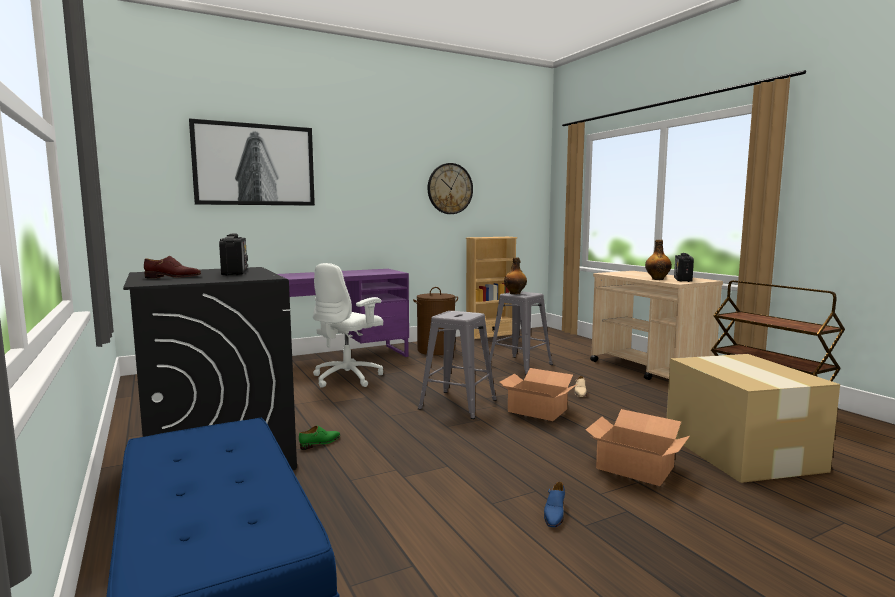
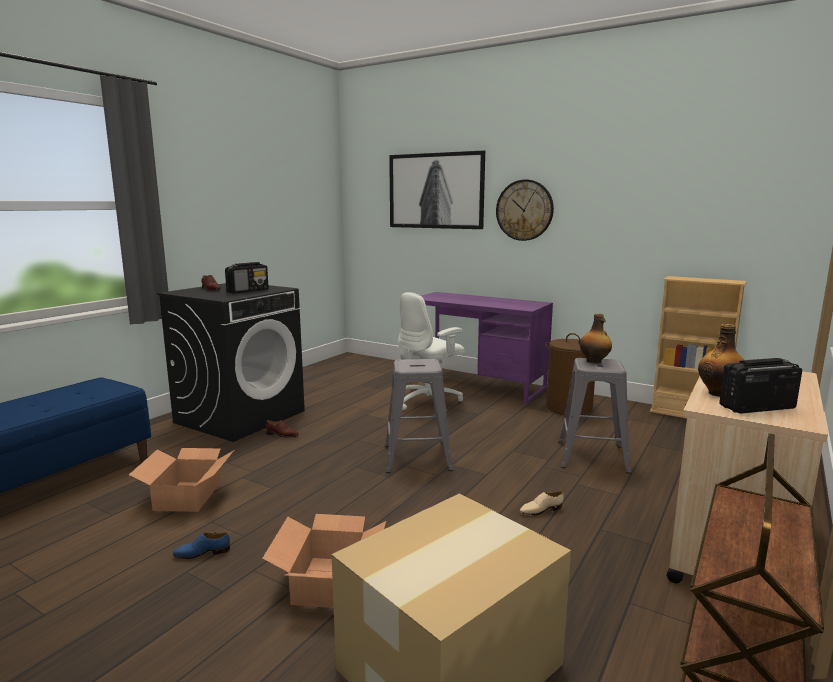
camera: 60 degrees right, 5 degrees up
(320, 443) = (282, 435): green shoe -> brown shoe
(348, 378) = (429, 402): white office chair -> white office chair turned 45 degrees counterclockwise
(450, 188) = (649, 209): wall clock -> wall clock (524, 210)
(537, 410) = (446, 497): cardboard box -> cardboard box (188, 496)

